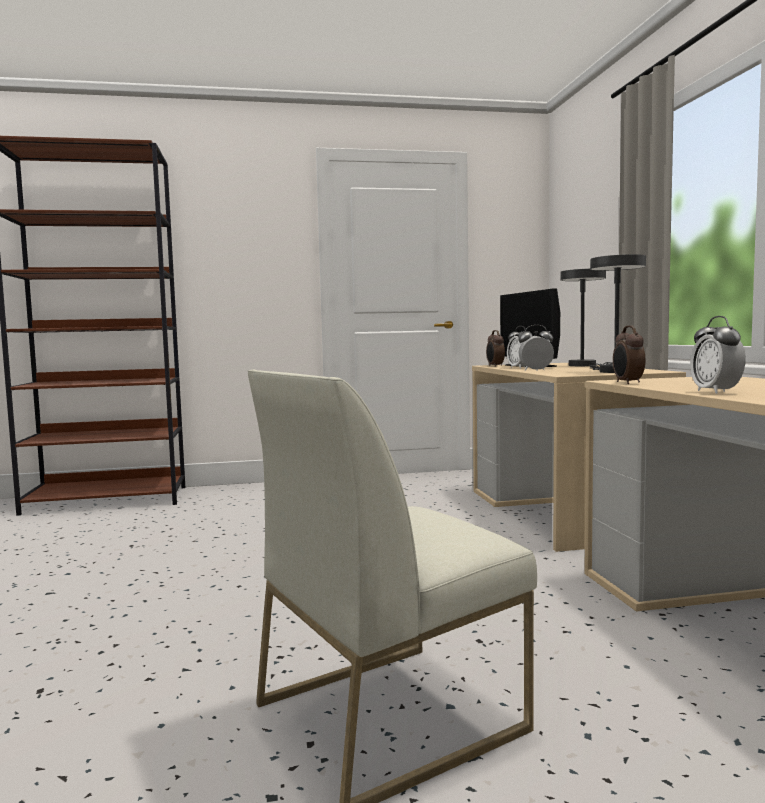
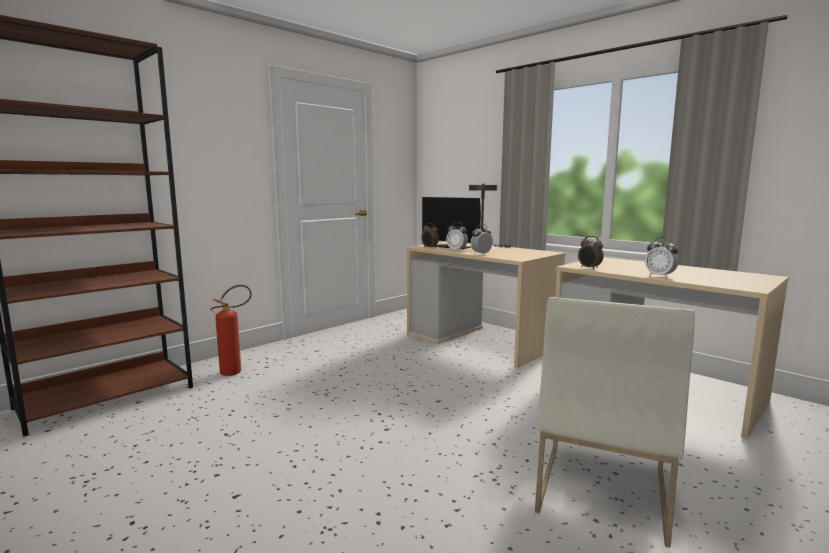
camera: 35 degrees left, 5 degrees up
(233, 498) = (236, 371): none -> fire extinguisher
(612, 371) = (529, 253): grey table lamp -> none

